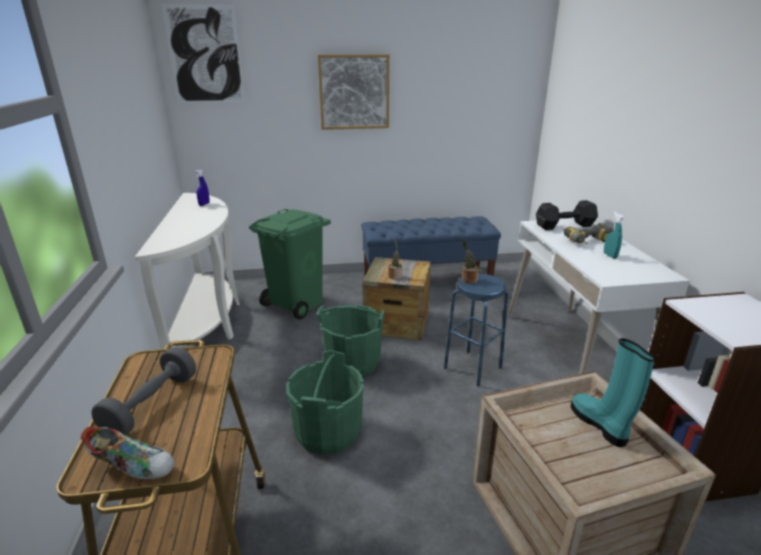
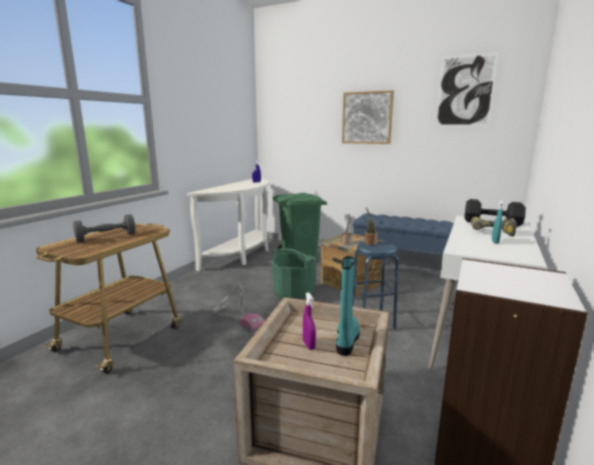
camera: 35 degrees right, 10 degrees down
(134, 466) = (65, 249): shoe -> none
(205, 55) = (280, 95): picture -> picture (465, 91)
(327, 431) = (236, 319): green bucket -> vacuum cleaner
(582, 450) = (308, 345): none -> purple spray bottle

